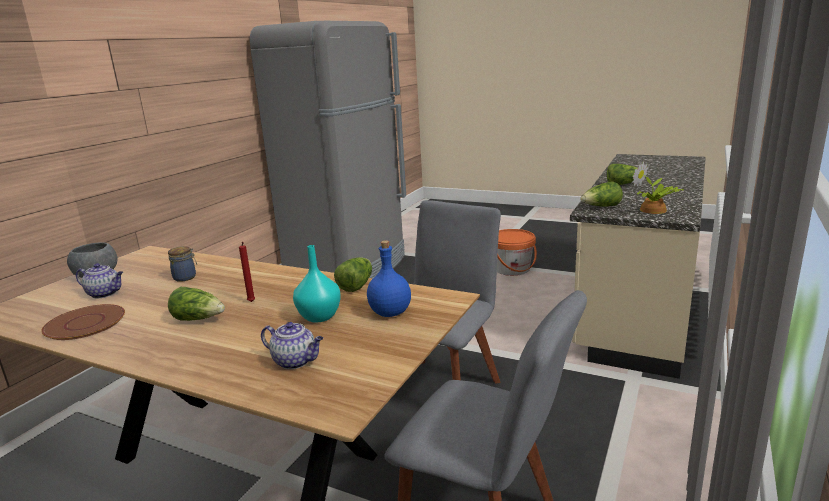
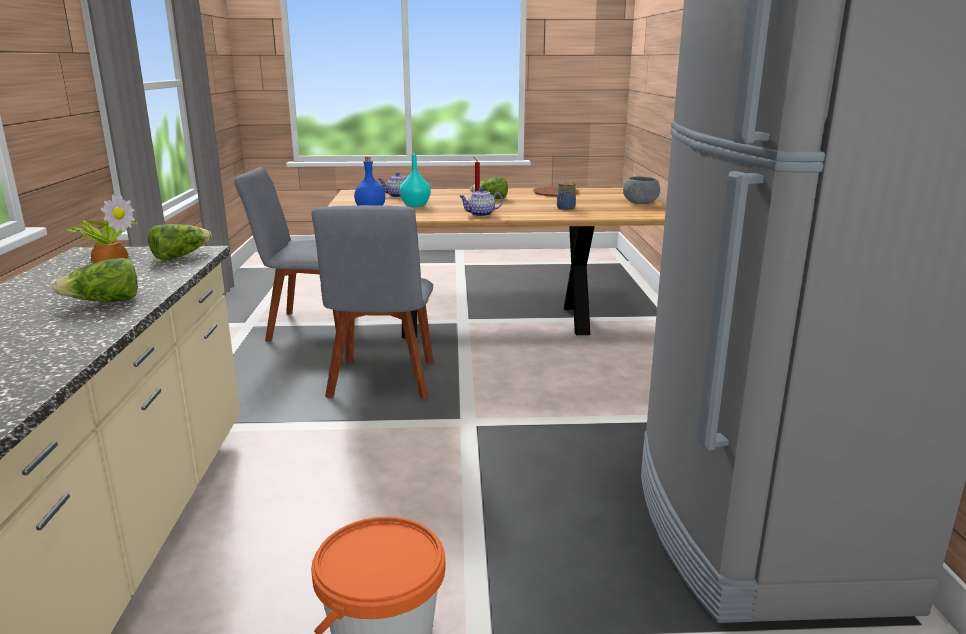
camera: 150 degrees right, 0 degrees up
(105, 293) = (593, 199): teapot -> teapot (480, 214)
(356, 285) = (418, 216): lettuce -> none

